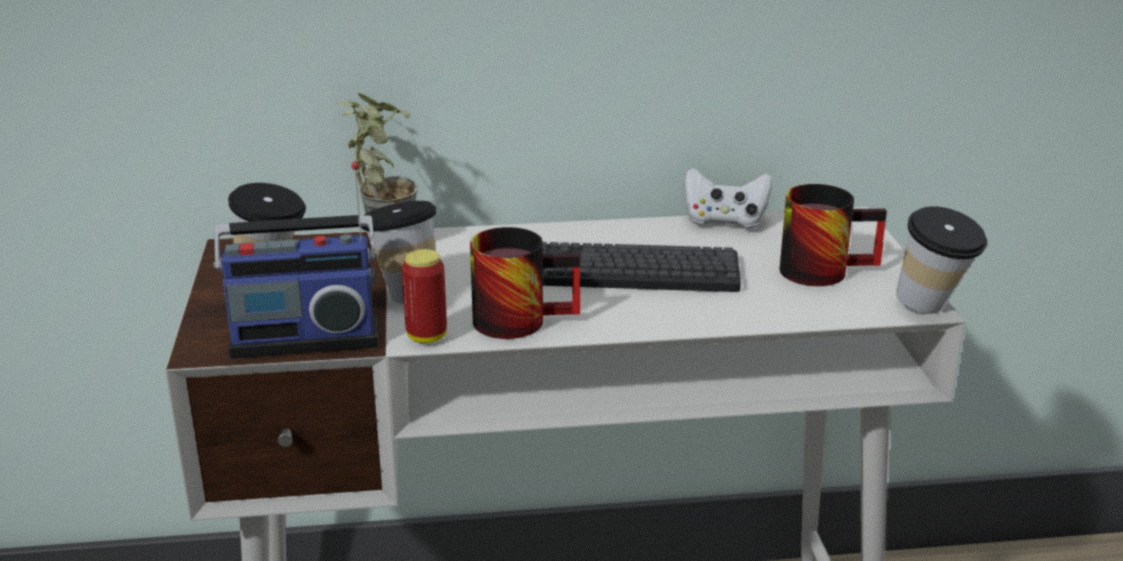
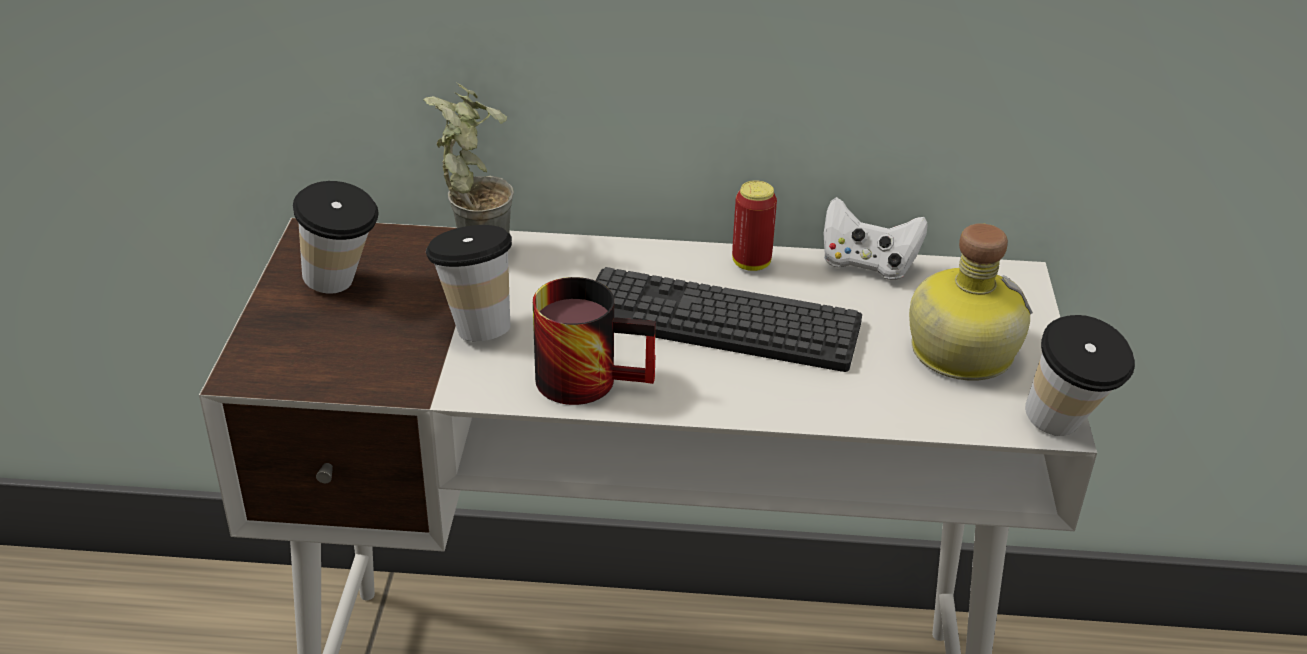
camera: 10 degrees right, 10 degrees up
(305, 337) = (353, 371): radio -> none
(426, 336) = (480, 389): can -> can (751, 263)
(823, 268) = (958, 350): mug -> bottle

